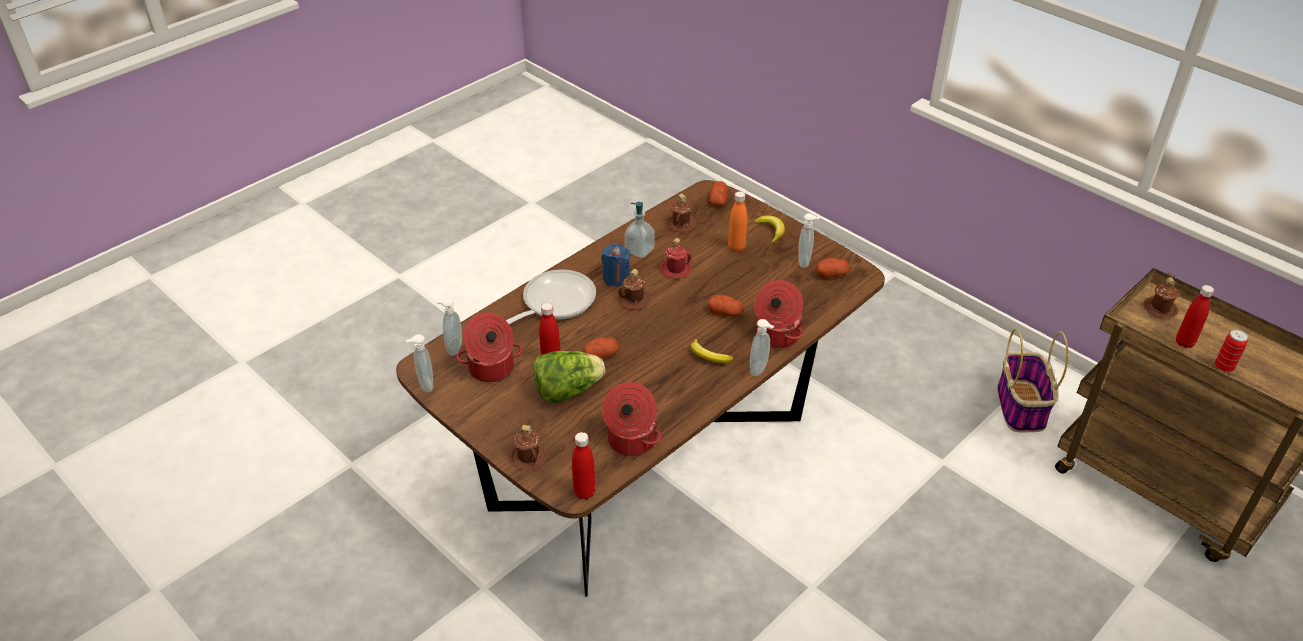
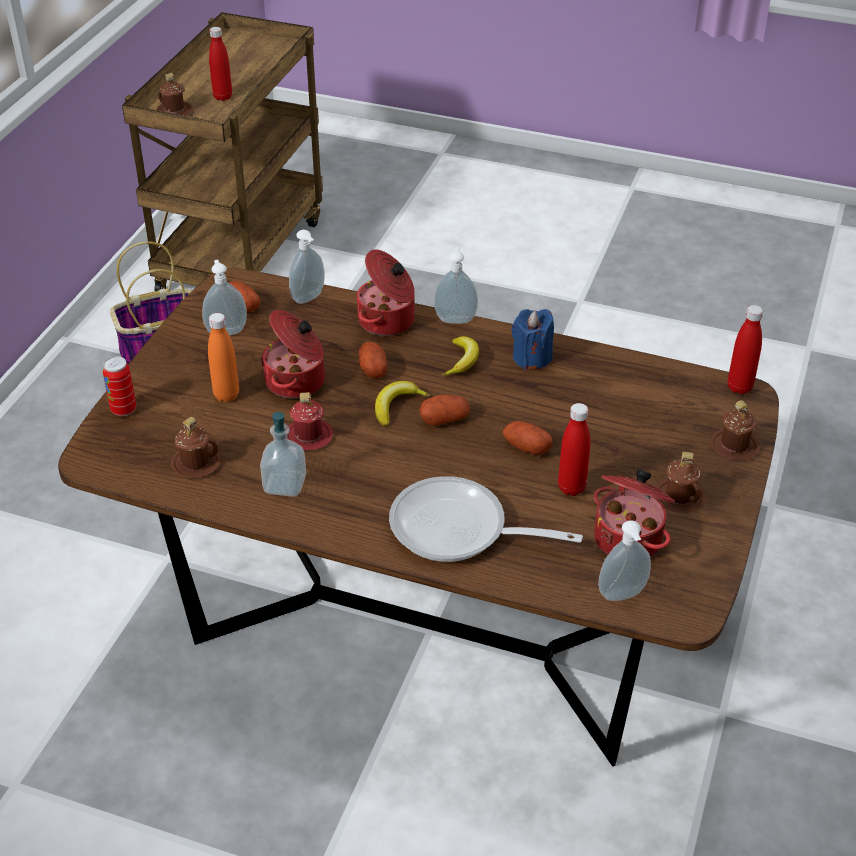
camera: 115 degrees left, 0 degrees up
(425, 385) = (711, 592): soap dispenser -> soap dispenser (309, 298)
(567, 391) = (609, 454): lettuce -> none
(616, 278) = (362, 487): blue candle -> blue candle (531, 358)
(630, 440) = (641, 378): cooking pot -> cooking pot (297, 382)
(634, 300) = (399, 454): brown mug -> brown mug (679, 497)
(718, 200) = (115, 443): potato -> potato (444, 419)
(771, 231) = (171, 374): banana -> banana (396, 406)
(1223, 367) = (248, 78): can -> can (123, 409)

